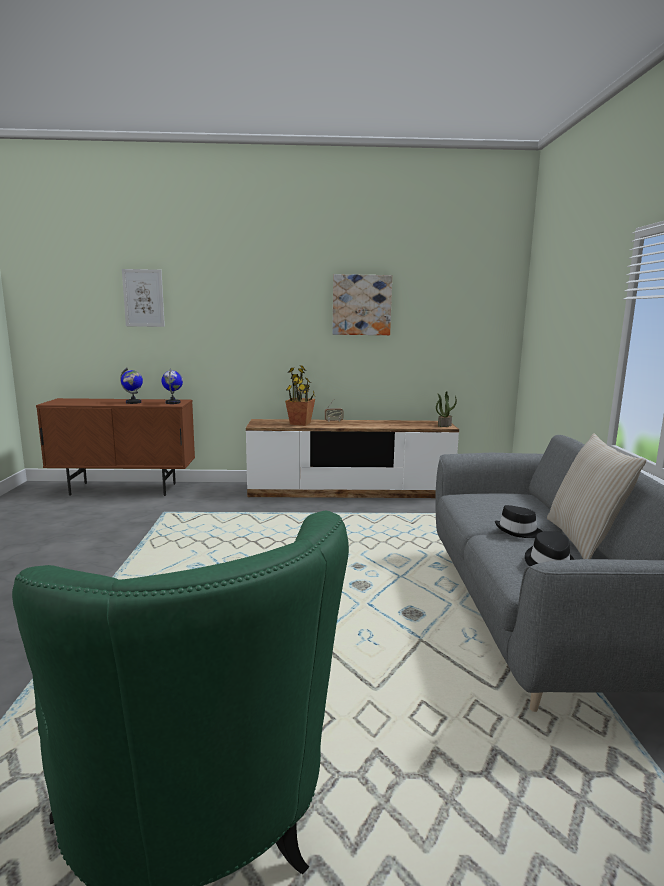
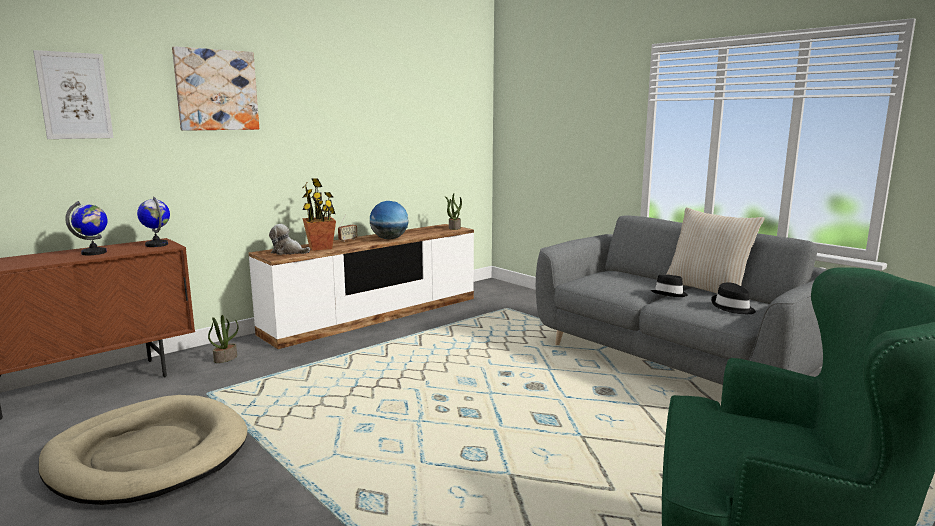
camera: 40 degrees left, 0 degrees up
(82, 537) = (148, 455): none -> beige dog bed
(210, 494) = (225, 358): none -> potted plant
(272, 423) = (288, 252): none -> plush toy
(361, 305) = (359, 105): picture -> picture (216, 90)
(365, 425) = (389, 239): none -> globe

